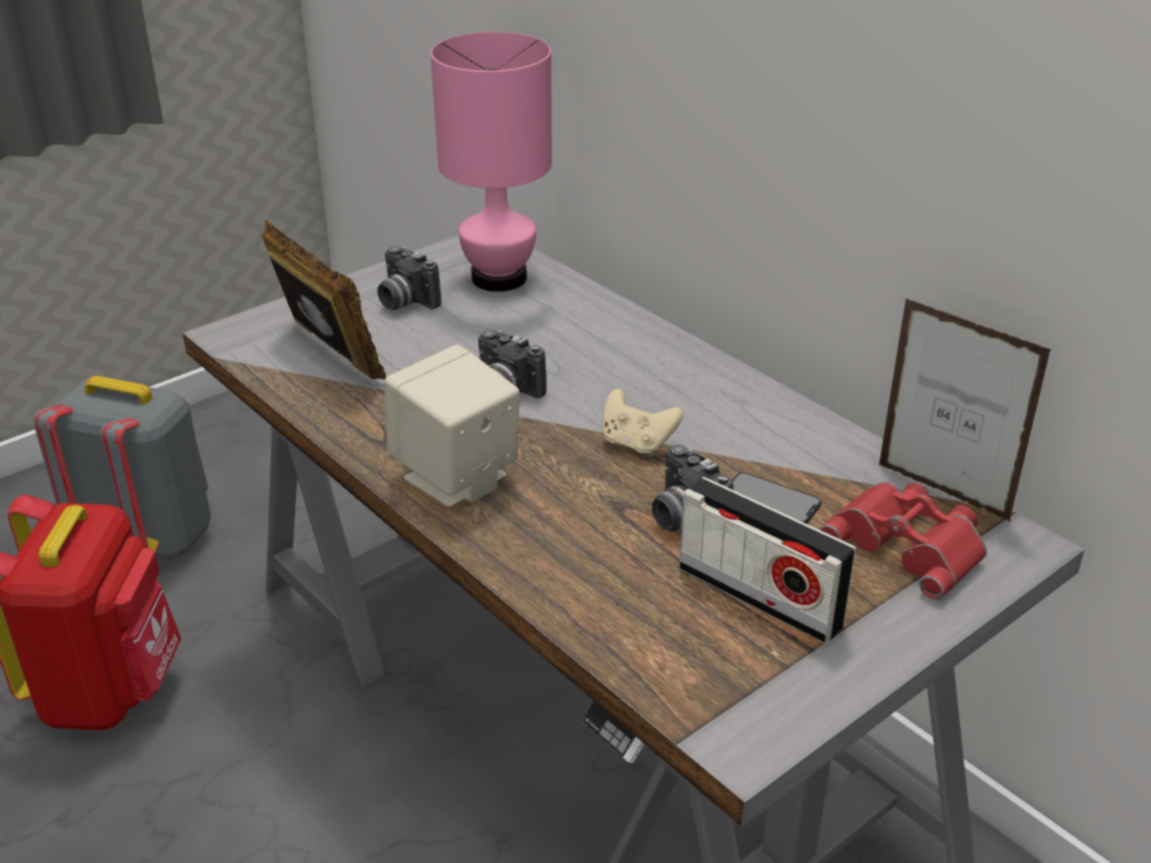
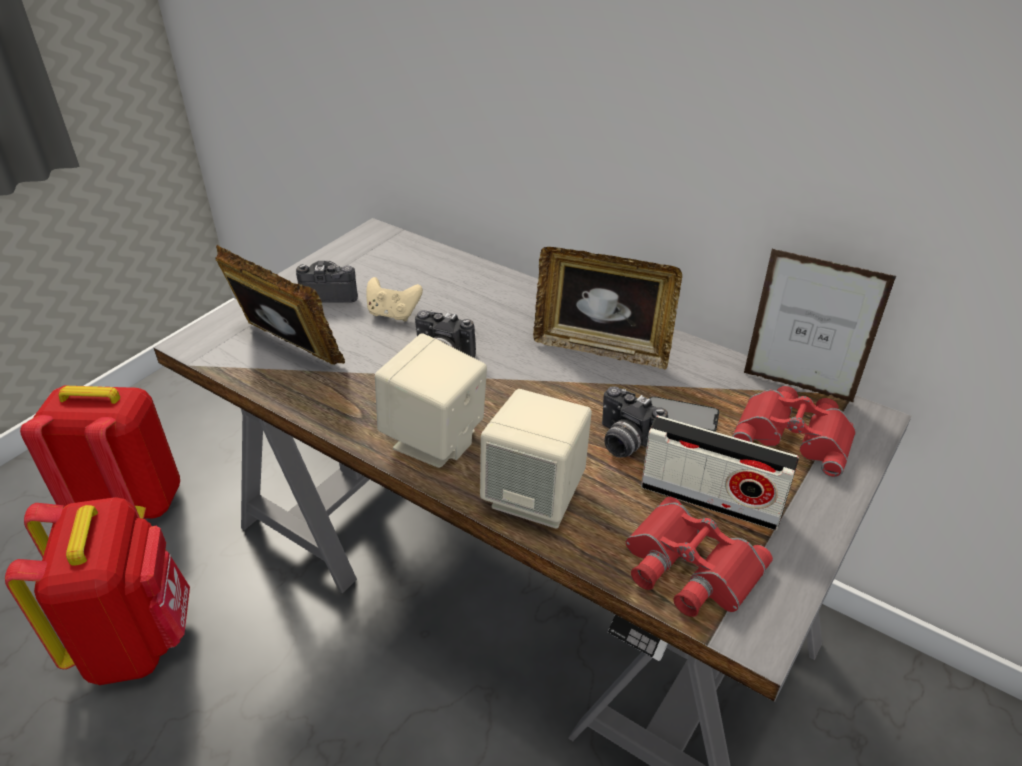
camera: 15 degrees left, 5 degrees up
(150, 537) = (131, 502): grey backpack -> red backpack
(404, 301) = (331, 292): camera -> camera turned 150 degrees clockwise
(498, 278) = (397, 262): pink table lamp -> none
(547, 556) = (536, 496): none -> beige speaker
(637, 444) = (562, 386): beige game controller -> beige game controller (393, 314)
(694, 662) = (688, 568): none -> red binoculars
(707, 409) = (602, 348): none -> picture frame

